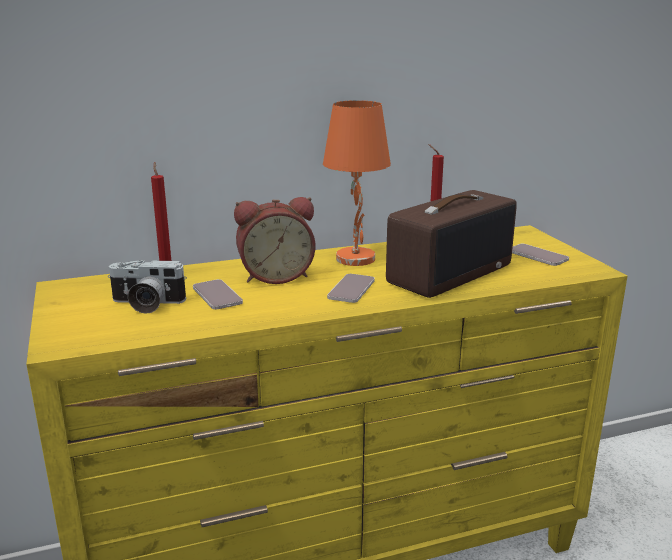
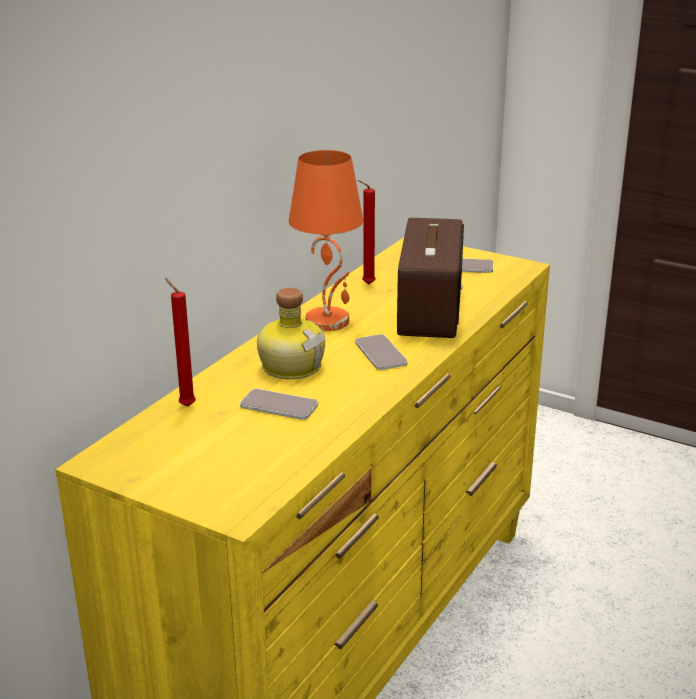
camera: 40 degrees left, 5 degrees up
(146, 304) = (231, 441): camera -> none
(275, 276) = (291, 365): alarm clock -> bottle

